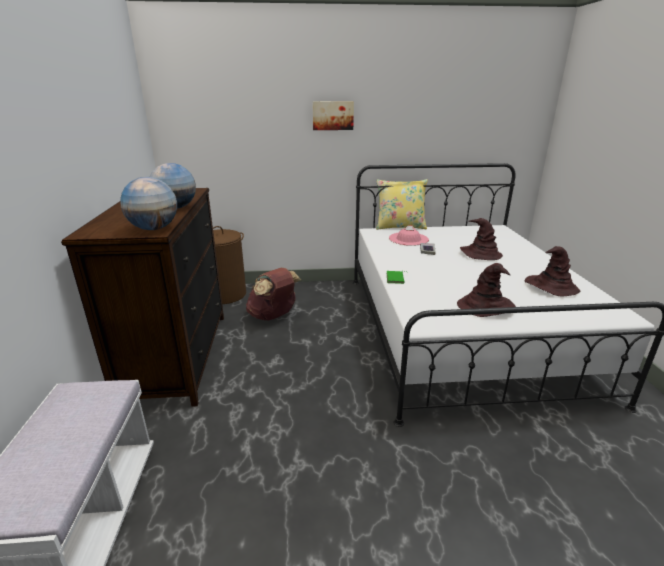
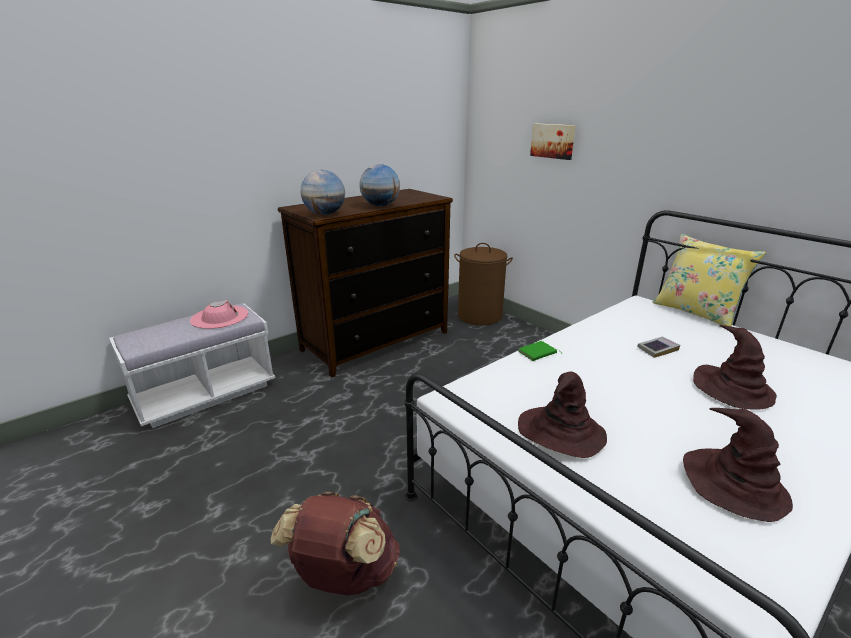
camera: 55 degrees right, 0 degrees up
(273, 316) = (483, 351): brown backpack -> brown backpack (343, 575)
(333, 115) = (637, 135): picture -> picture (553, 141)
(408, 239) = (667, 328): pink hat -> pink hat (219, 317)

